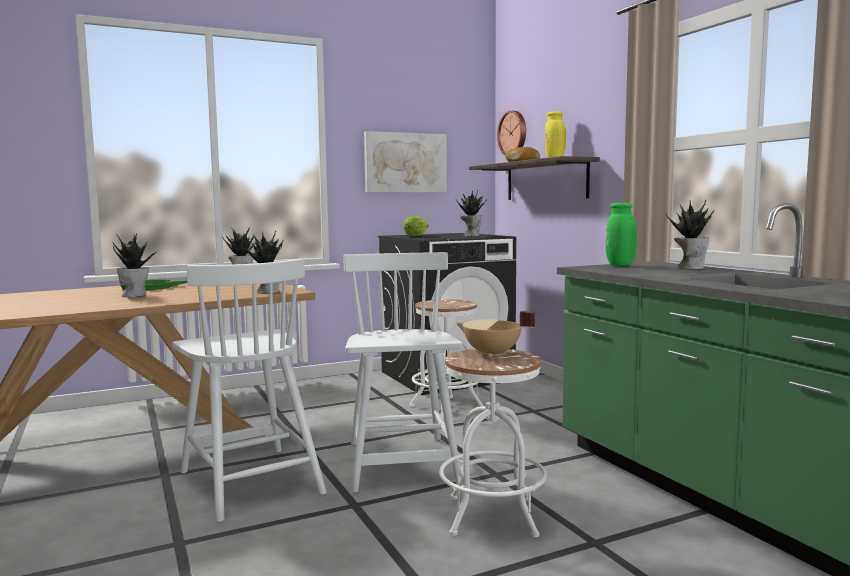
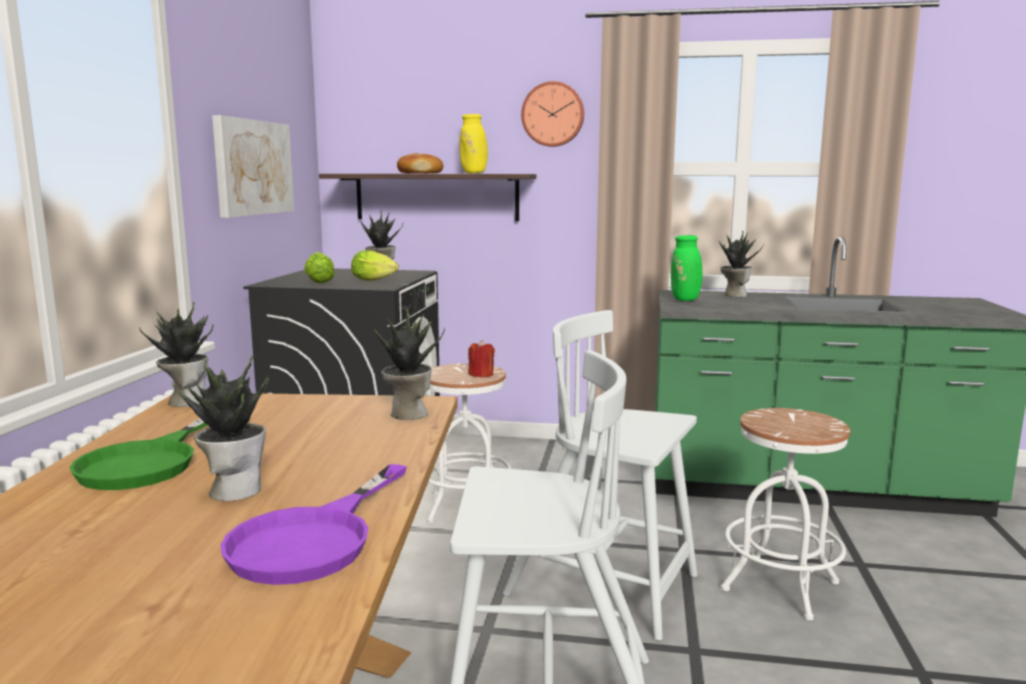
camera: 55 degrees left, 5 degrees up
(90, 306) = (314, 538): none -> purple frying pan
(445, 237) = (376, 280): none -> lettuce
(449, 305) = (481, 374): none -> red candle
(492, 354) = (777, 419): beige cooking pot -> none
(513, 133) = (364, 130): wall clock -> wall clock (553, 114)

